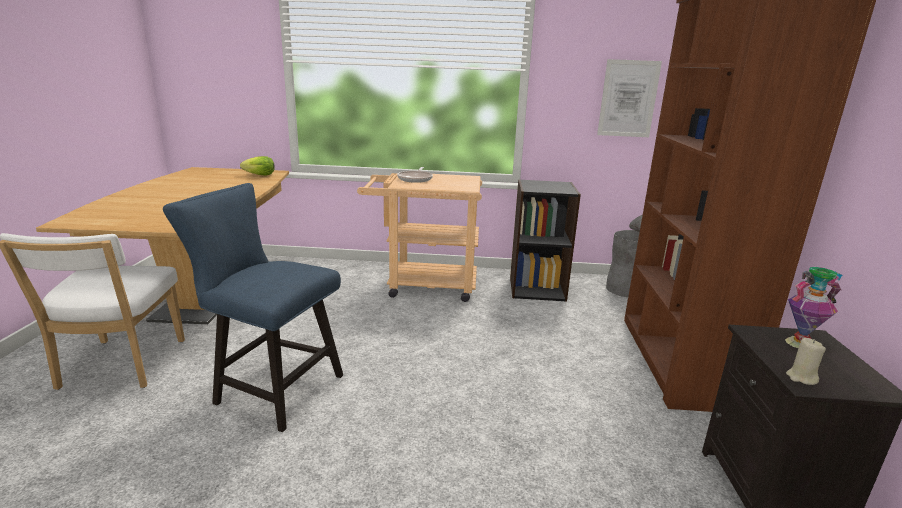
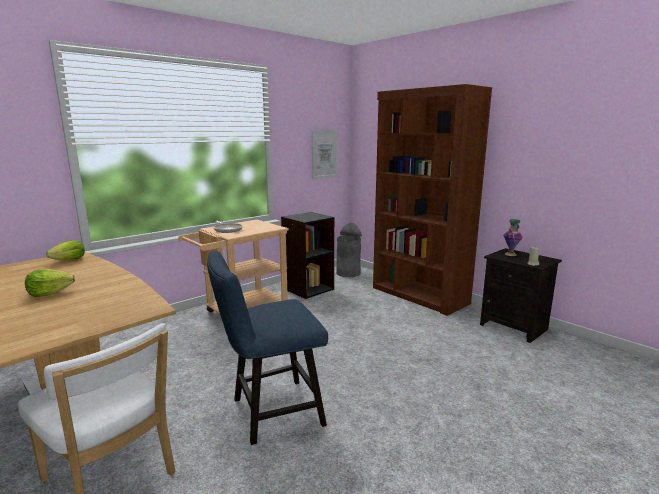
camera: 45 degrees left, 5 degrees down
(182, 194) = (49, 293): none -> lettuce

